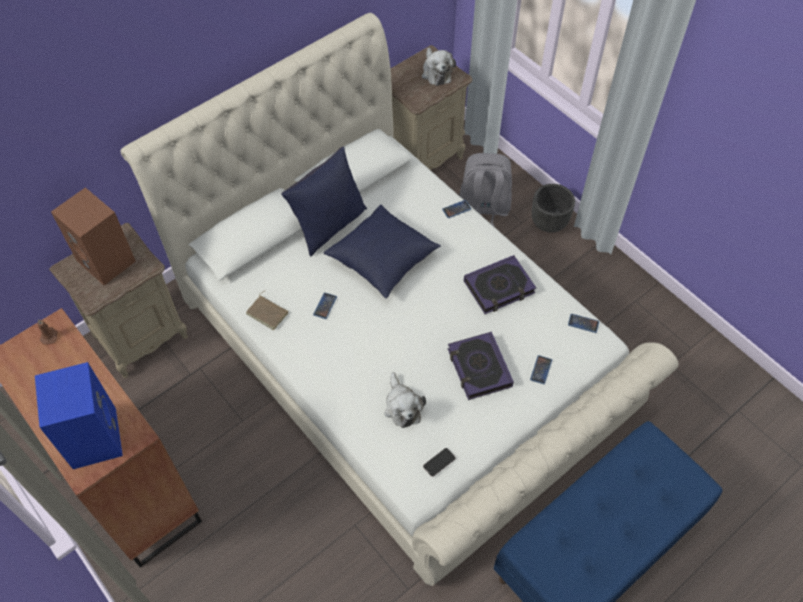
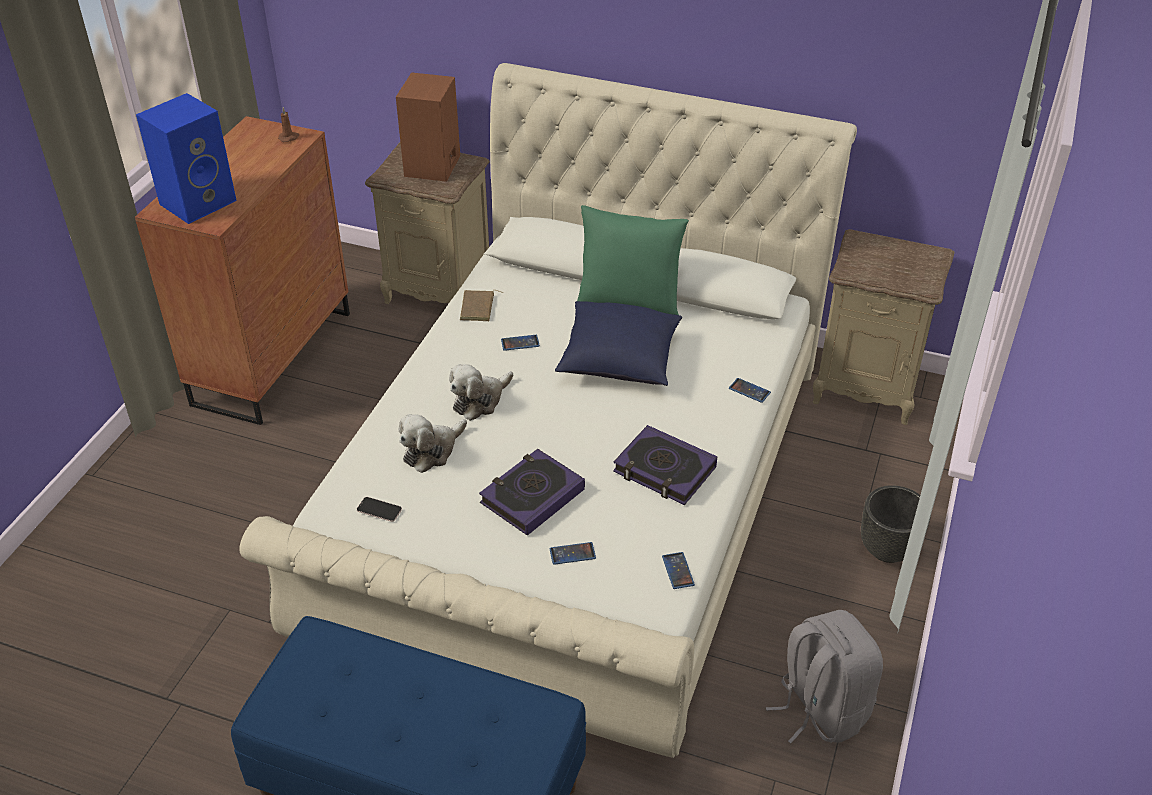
camera: 60 degrees right, 15 degrees down
(329, 226) = (628, 304): blue pillow -> green pillow
(436, 72) = (912, 269): plush toy -> plush toy (480, 400)
(483, 209) = (846, 476): grey backpack -> grey backpack (819, 708)

